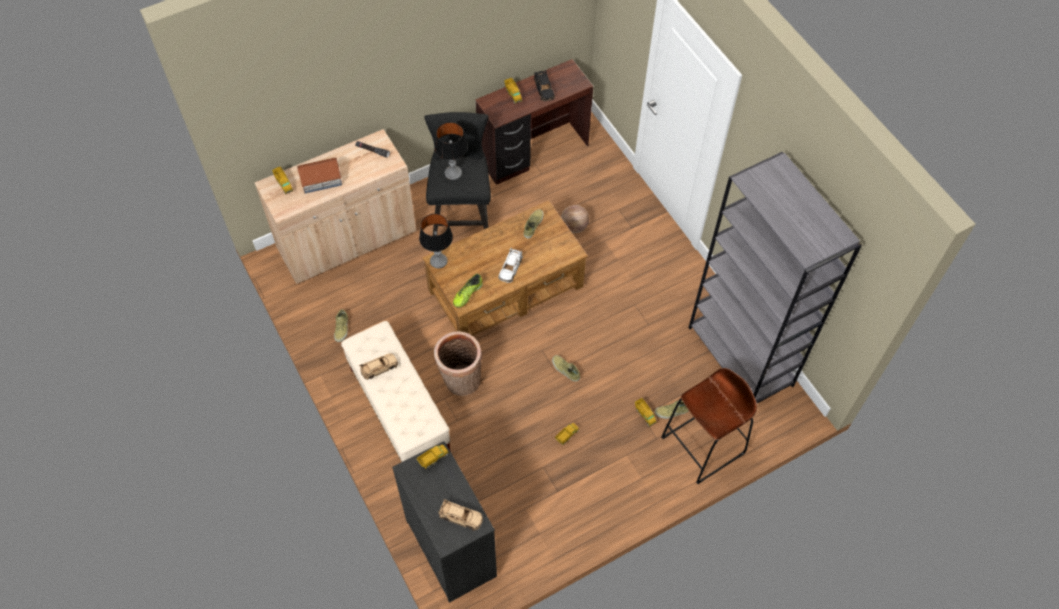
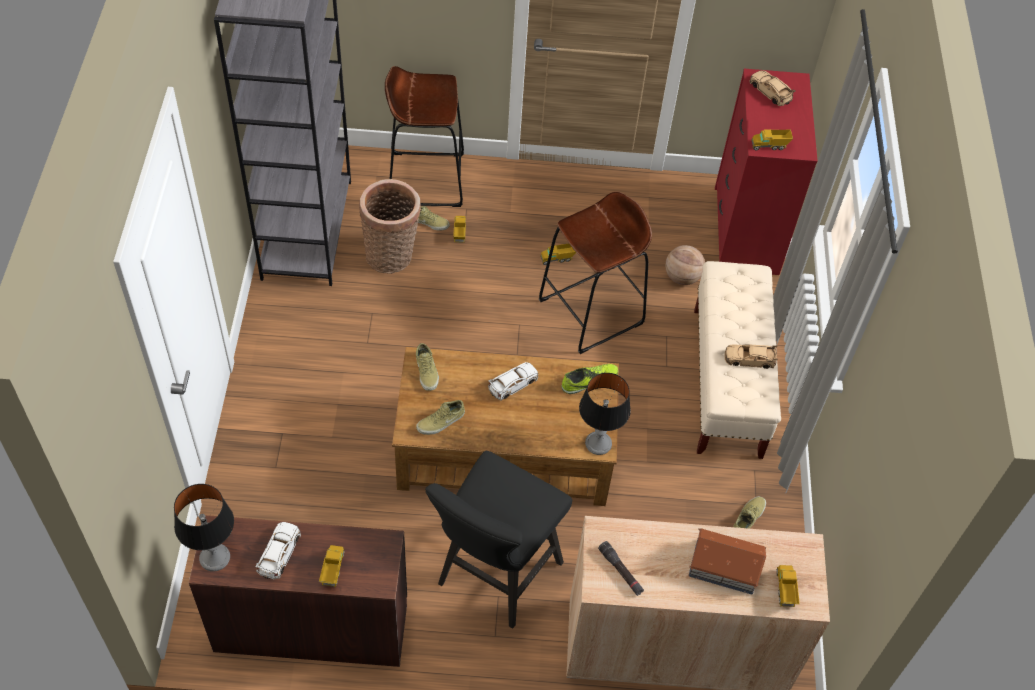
camera: 150 degrees left, 5 degrees down
(451, 548) = (745, 230): black dresser -> red dresser
(453, 173) = (513, 502): table lamp -> table lamp (214, 558)
(460, 381) = (636, 373): basket -> basket (392, 255)
(516, 408) = (591, 312): none -> brown stool
(544, 89) = (279, 553): black toy car -> white toy car
(565, 370) = (507, 320): beige shoe -> beige shoe (427, 371)
(574, 227) = (353, 478): basketball -> basketball (682, 277)

